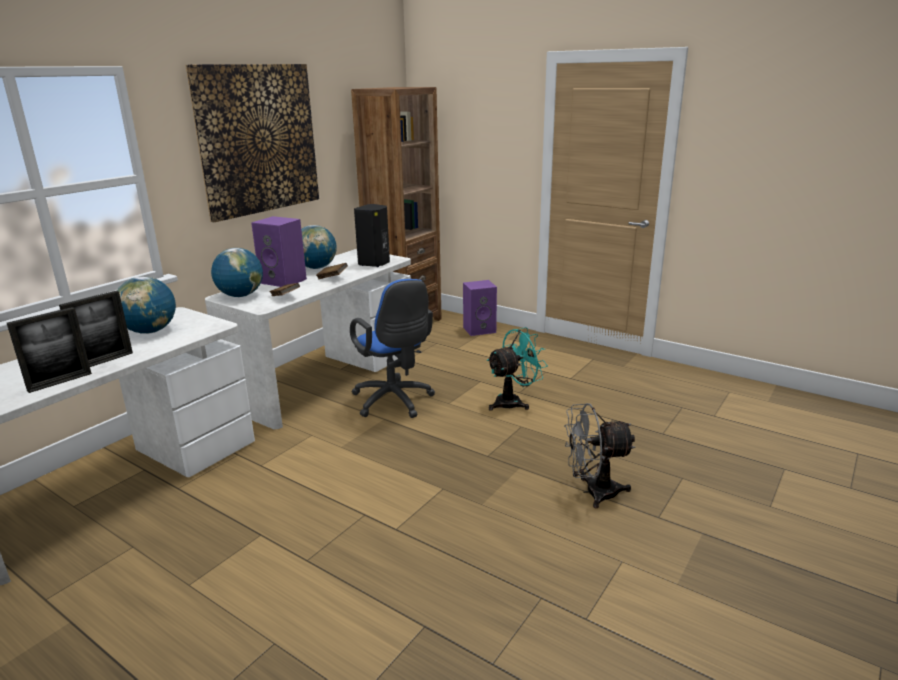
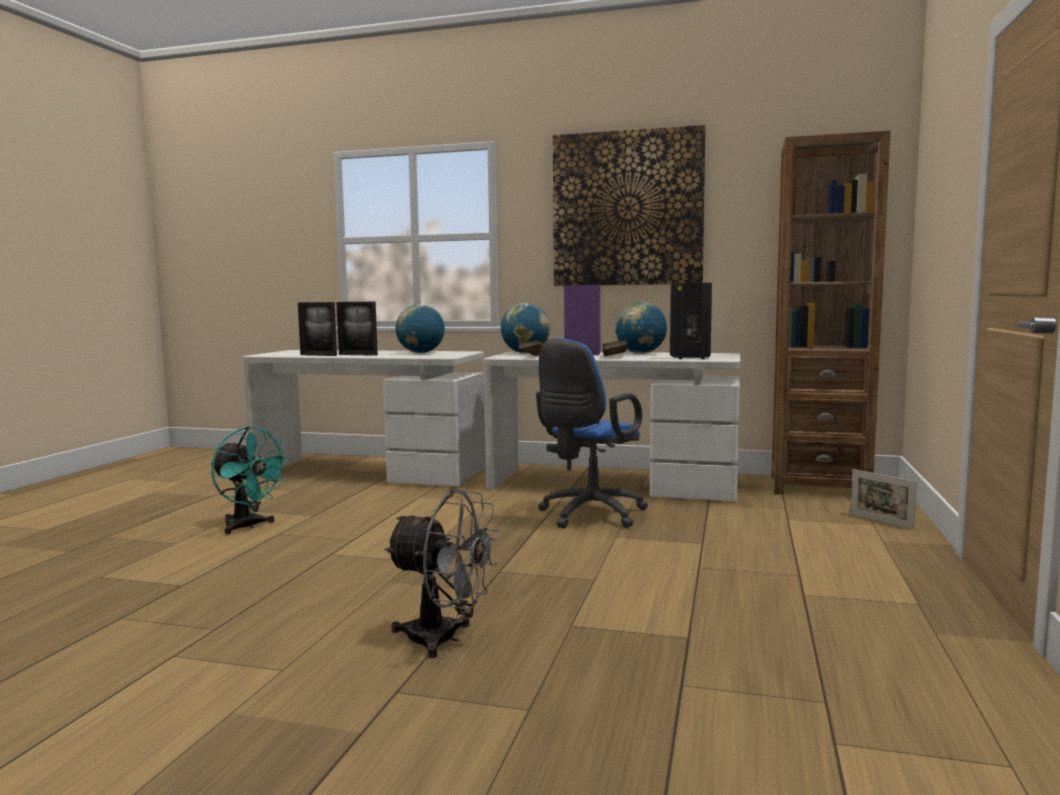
camera: 70 degrees right, 15 degrees down
(480, 329) = (881, 521): purple speaker -> picture frame
(513, 402) = (663, 567): turquoise fan -> turquoise fan (248, 526)
(593, 492) = (444, 639): grey fan -> grey fan turned 135 degrees clockwise

